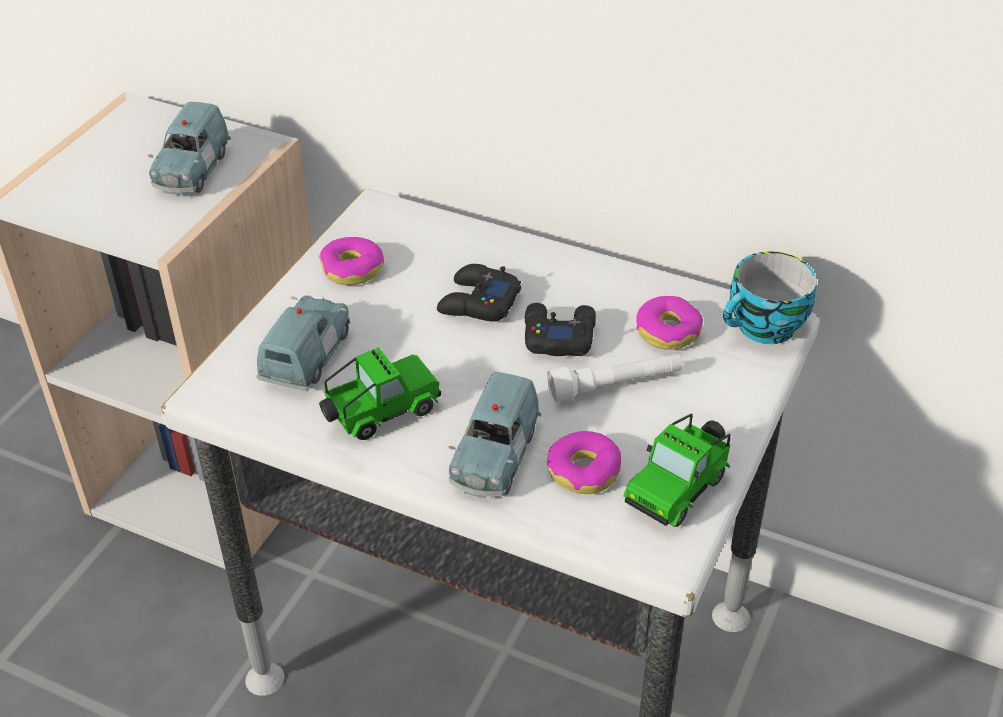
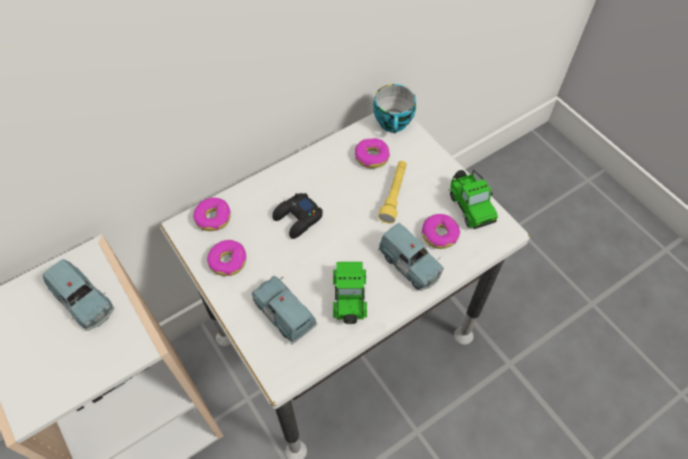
camera: 60 degrees left, 15 degrees up
(411, 226) = (213, 218): none -> donut
(558, 336) = (345, 199): black game controller -> none
(615, 386) = (394, 195): white flashlight -> yellow flashlight

